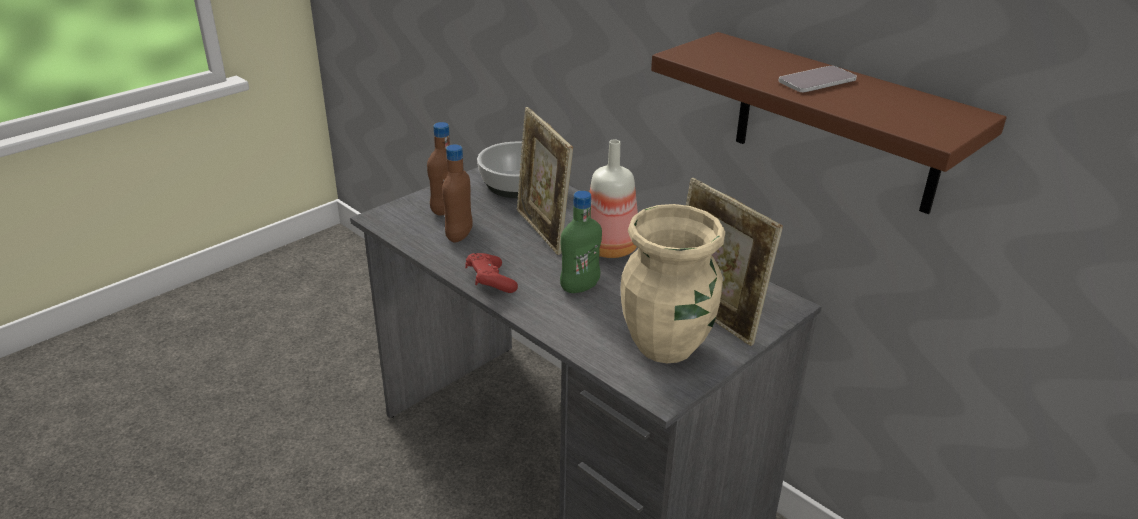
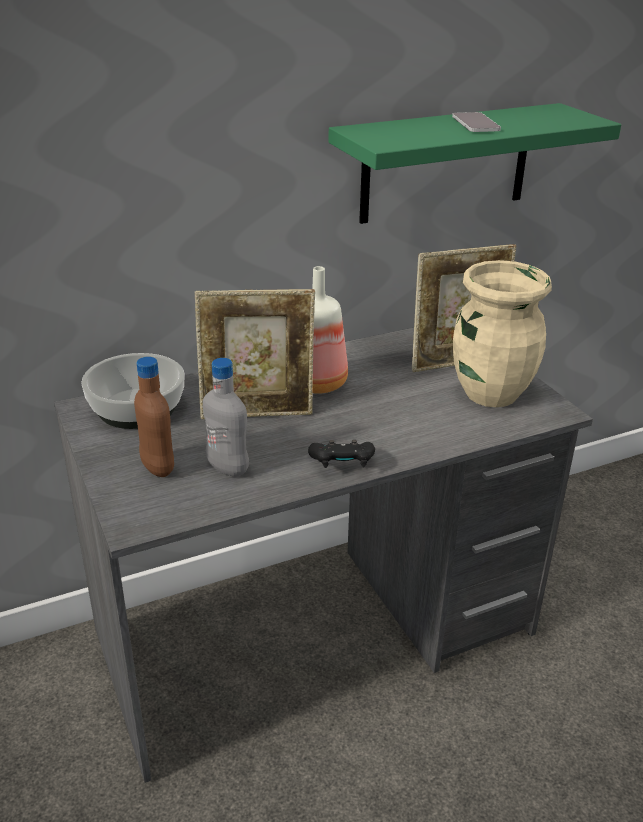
camera: 70 degrees left, 0 degrees up
(459, 235) = (228, 468): brown bottle -> grey bottle
(490, 282) = (342, 465): red game controller -> black game controller
(579, 287) = (379, 414): green bottle -> none
(836, 123) = (446, 163): brown shelf -> green shelf

